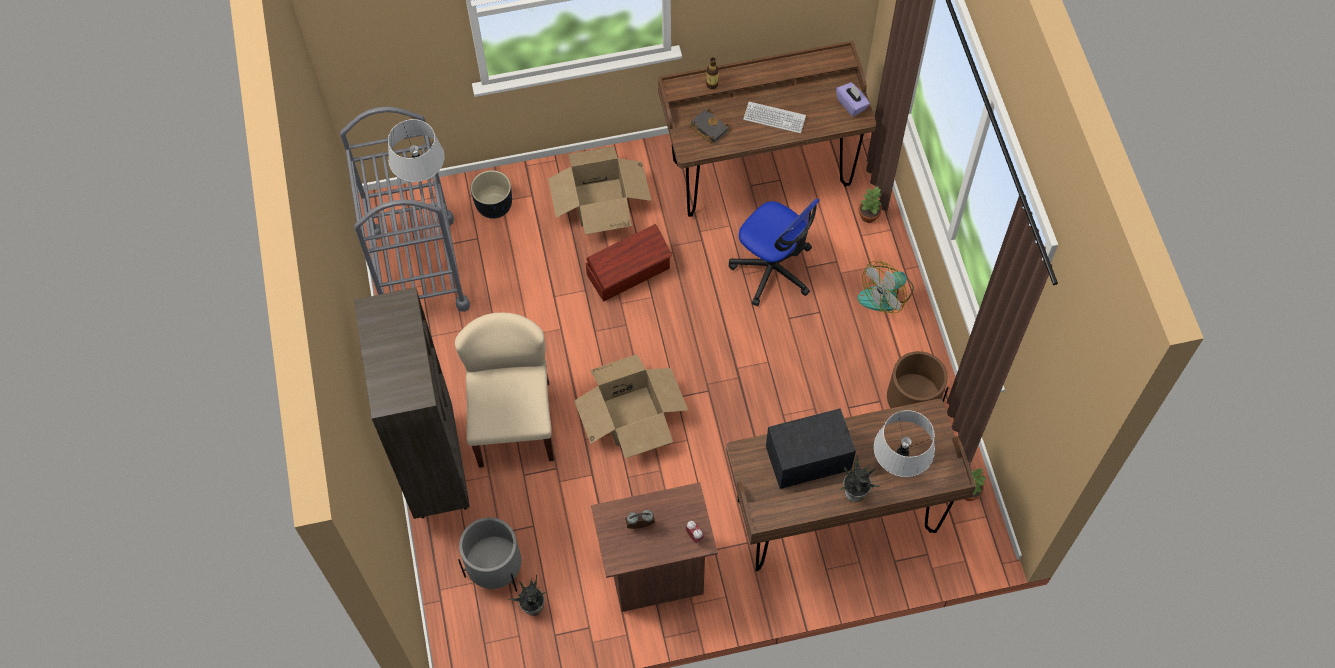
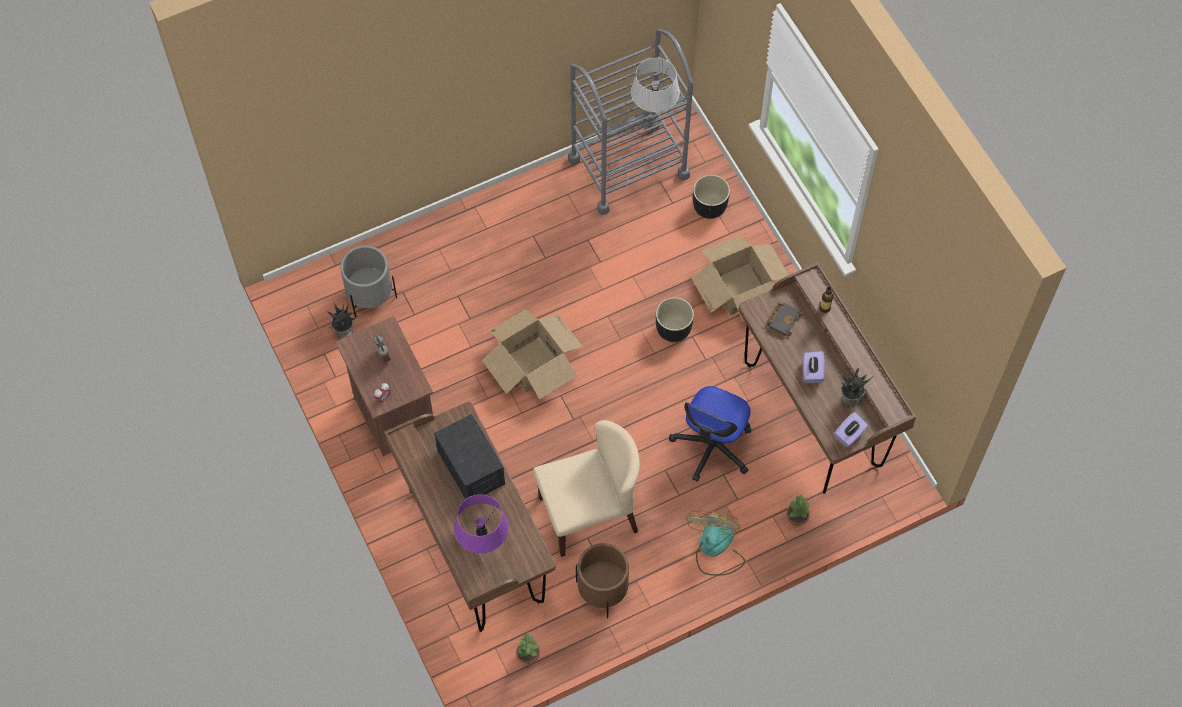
camera: 75 degrees right, 0 degrees up
(435, 469) = (446, 230): brown bookcase -> none
(513, 423) = (503, 276): beige chair -> beige chair (588, 513)
(629, 272) = (674, 329): brown storage box -> black planter
(774, 118) = (812, 372): keyboard -> purple tissue box
(854, 493) = (440, 504): potted plant -> potted plant (850, 398)
(886, 294) = (715, 549): fan -> fan turned 60 degrees clockwise
(899, 464) = (482, 541): grey table lamp -> purple table lamp

